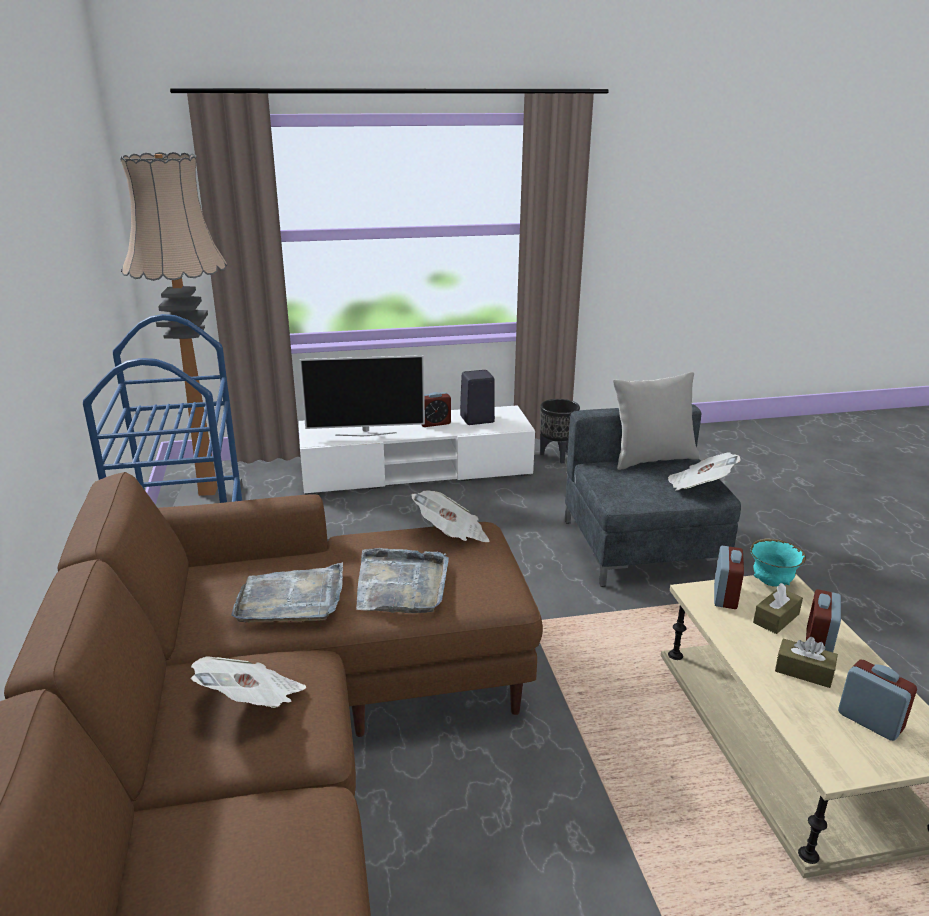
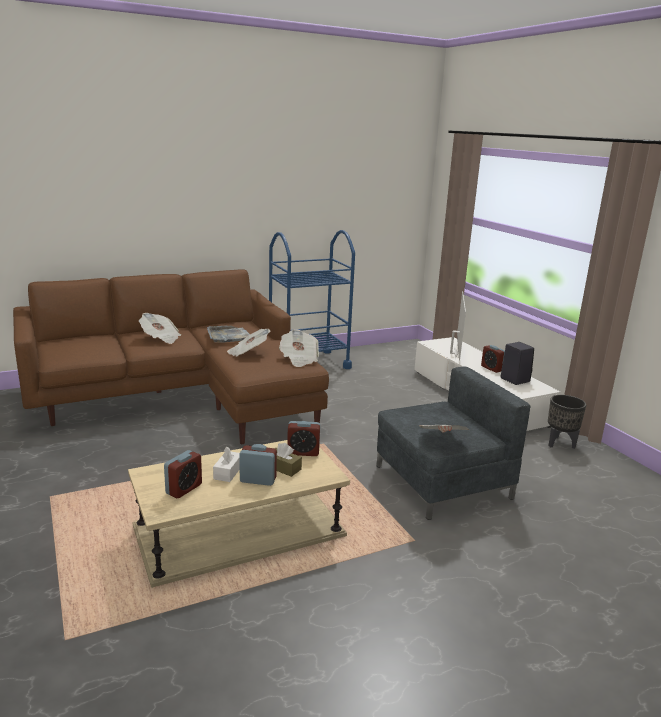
camera: 75 degrees right, 5 degrees down
(209, 500) = (390, 352): floor lamp -> none
(366, 433) = (454, 353): television -> television turned 150 degrees counterclockwise
(401, 584) = (248, 353): grey tray -> newspaper
(652, 459) = (477, 424): grey pillow -> none
(772, 582) = (328, 470): turquoise bowl -> none
(803, 671) = (228, 472): brown tissue box -> white tissue box

